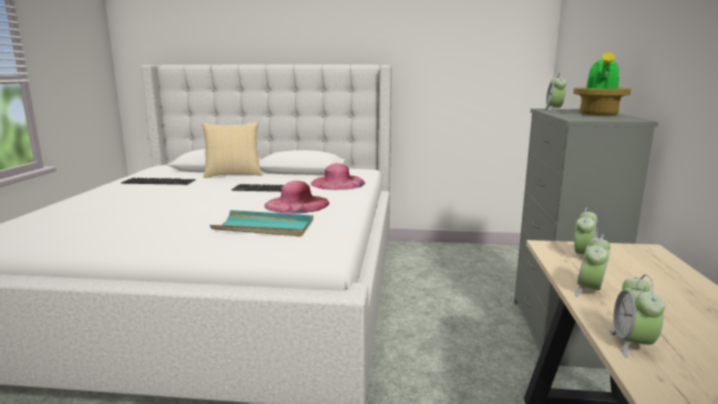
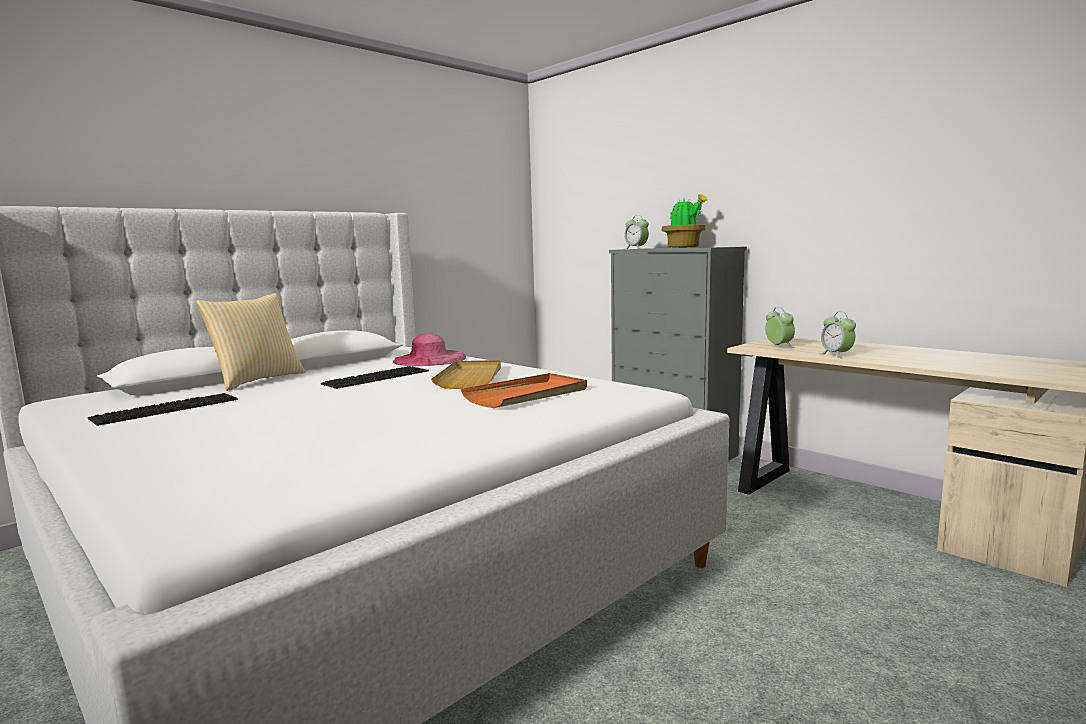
camera: 50 degrees left, 5 degrees down
(264, 227) = (527, 395): turquoise tray -> orange tray
(297, 204) = (471, 377): pink hat -> beige tray
(632, 344) = (916, 363): alarm clock -> none

